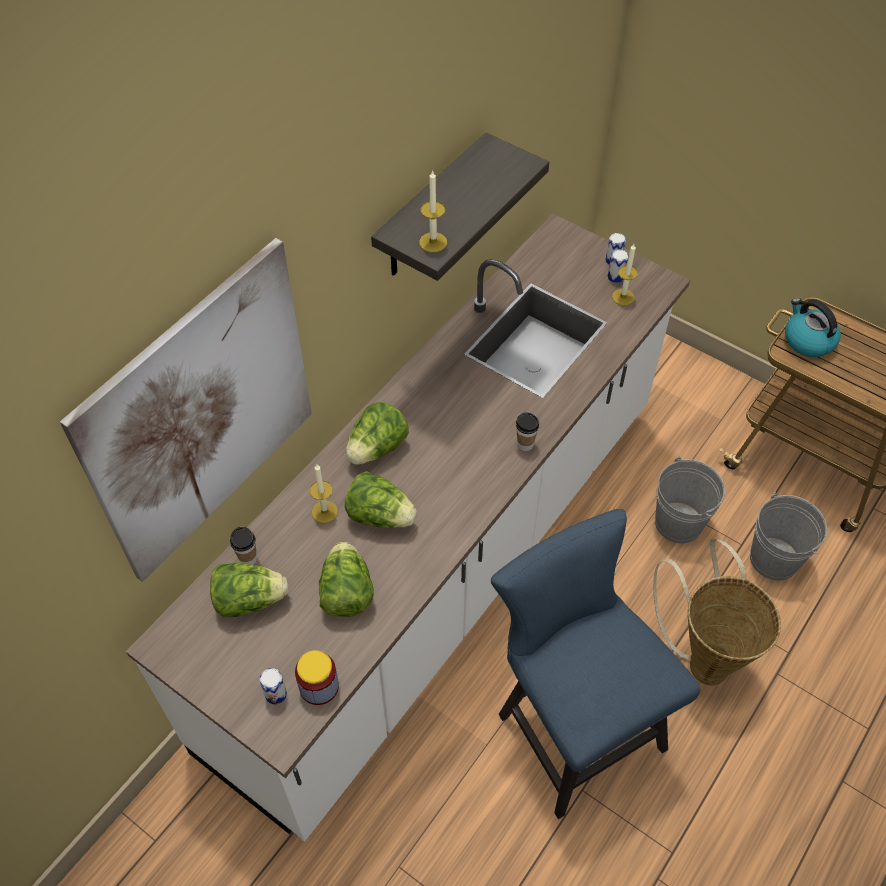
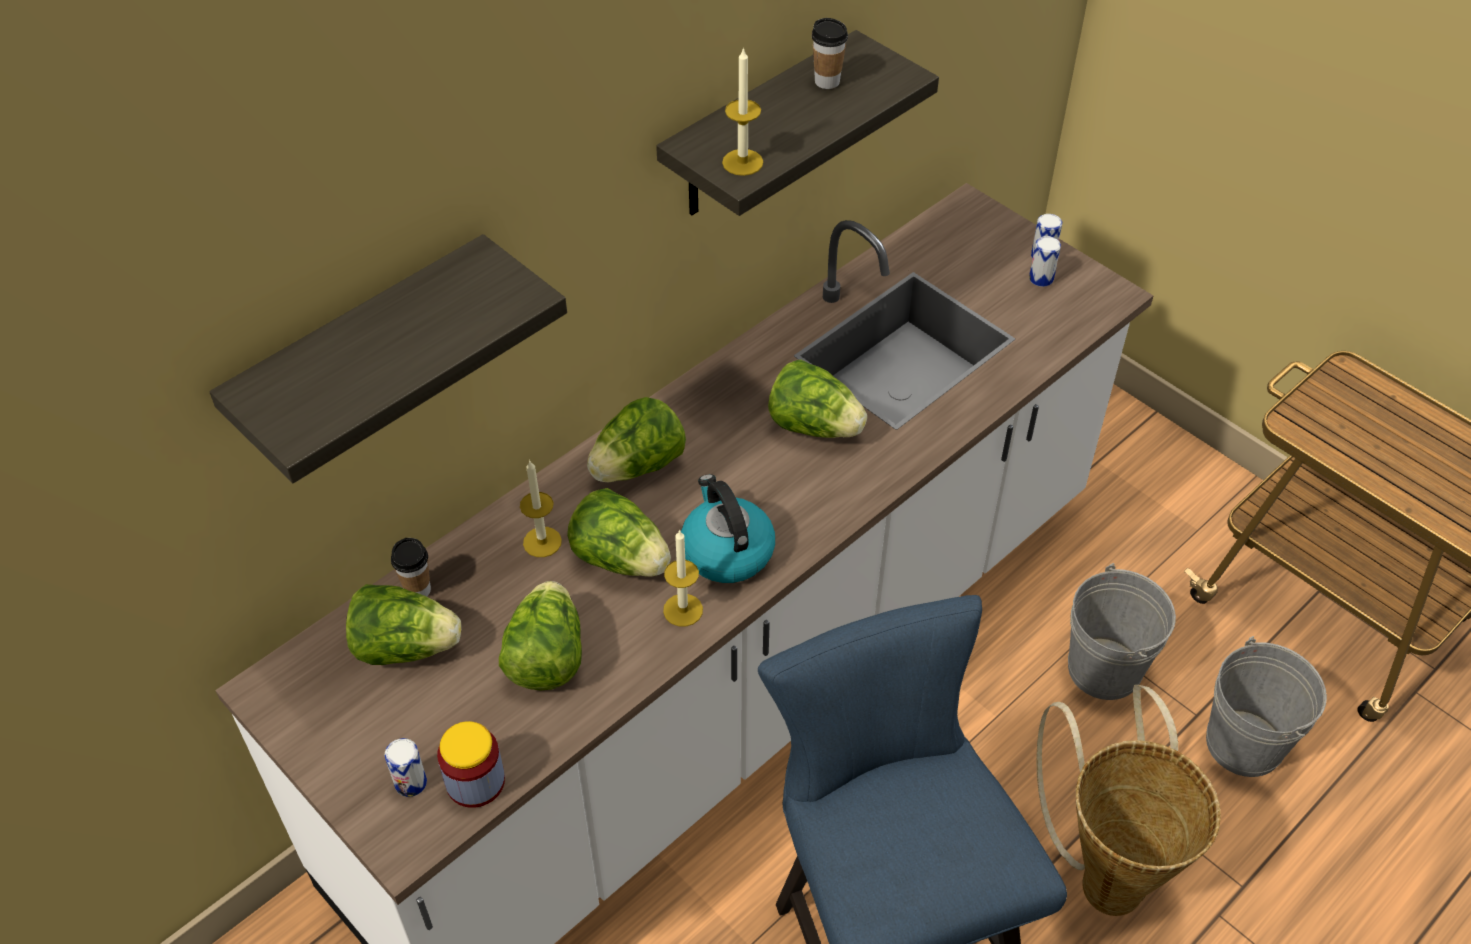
camera: 10 degrees right, 5 degrees down
(202, 414) = (364, 353): picture -> shelf
(488, 403) = (814, 426): none -> lettuce
(525, 444) = (856, 490): cup -> cup (827, 81)
(623, 297) = (1046, 307): candle -> candle (683, 610)
(807, 340) = (1328, 410): kettle -> kettle (726, 551)

